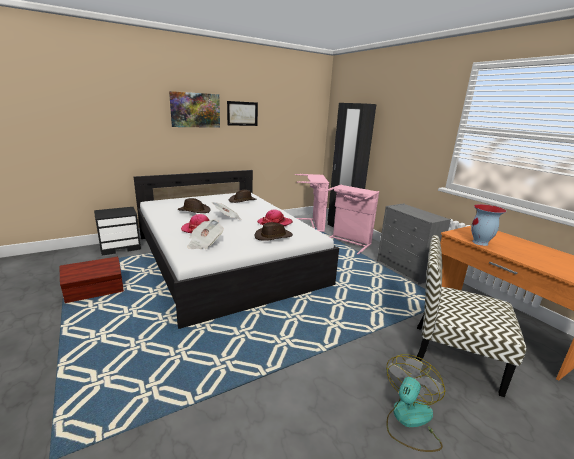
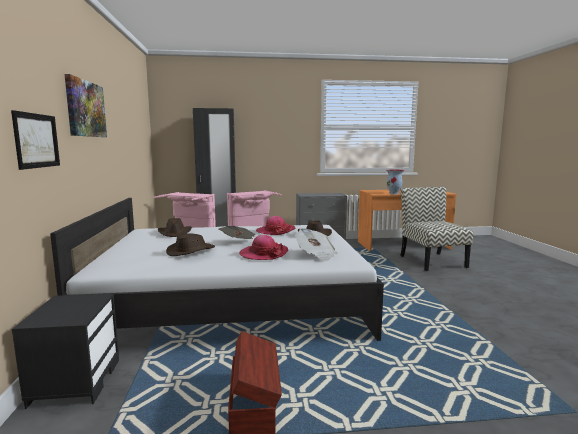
camera: 65 degrees left, 10 degrees down
(242, 113) = (114, 118): picture -> picture (37, 140)
(409, 420) = (488, 282): fan -> none
(452, 356) = (431, 261): chair -> chair turned 120 degrees clockwise

